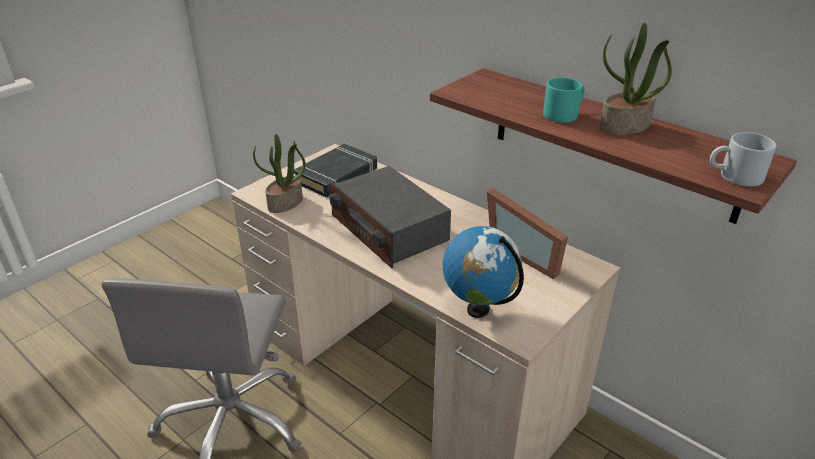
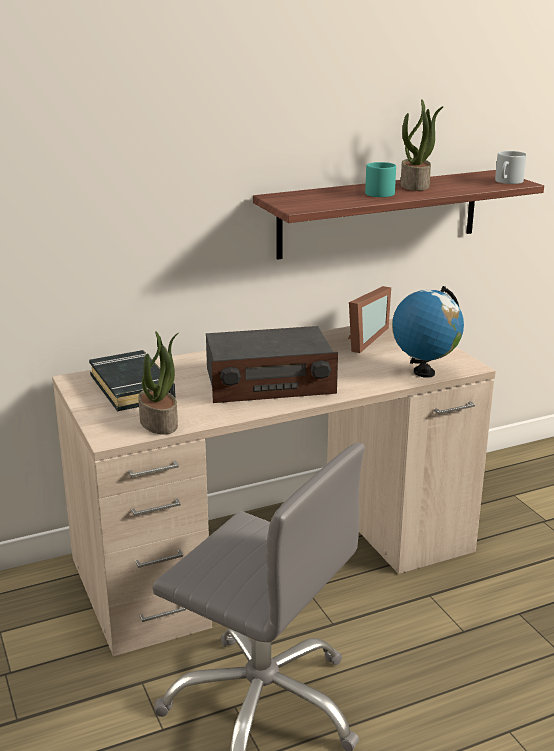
camera: 65 degrees left, 10 degrees down
(526, 253) = (361, 339): picture frame -> picture frame turned 45 degrees counterclockwise

